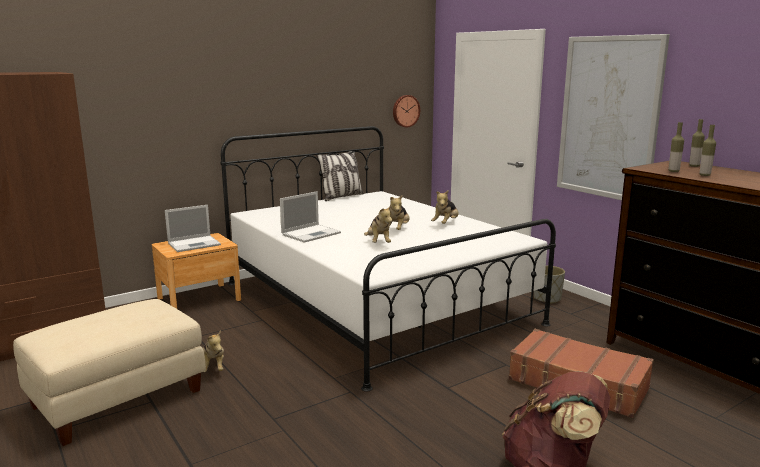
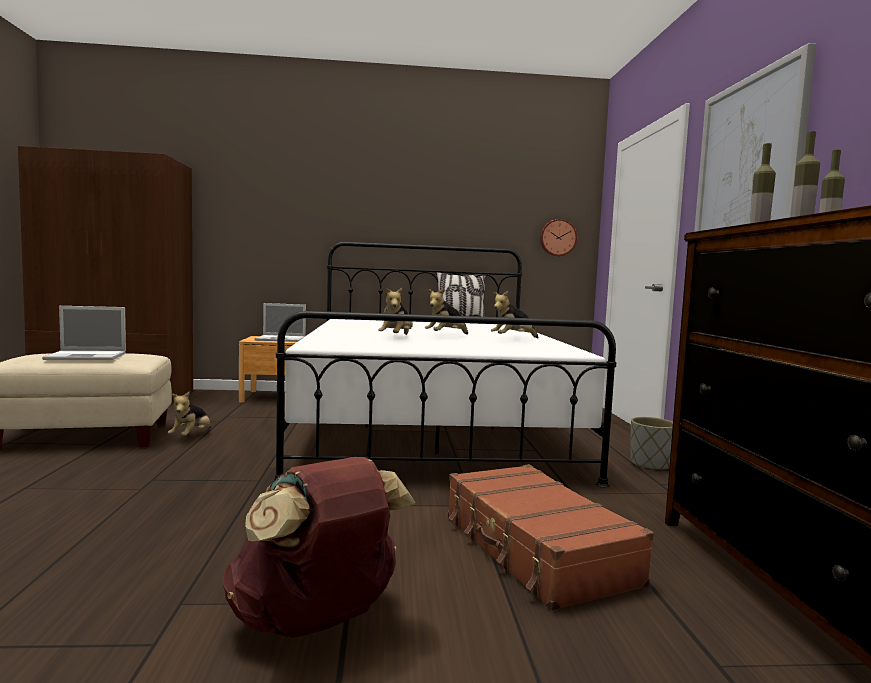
camera: 30 degrees right, 10 degrees down
(312, 233) = (355, 329): laptop -> laptop (88, 356)

